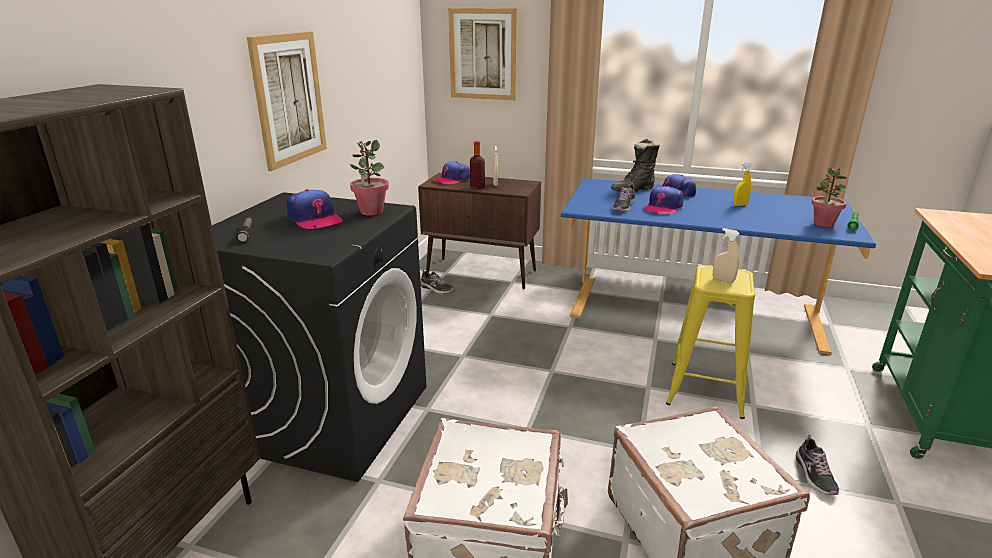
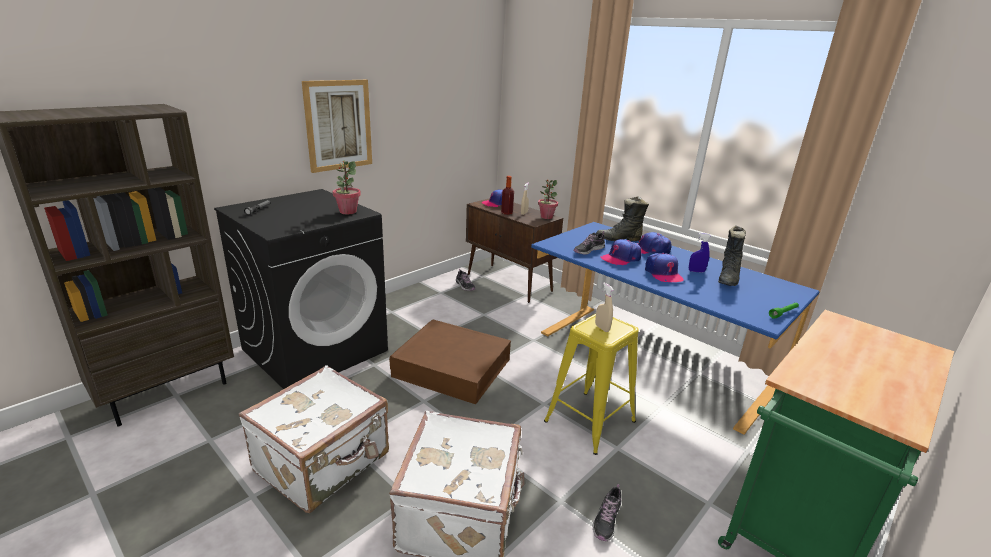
camera: 25 degrees right, 0 degrees up
(314, 219) = (308, 209): cap -> cap (663, 273)
(483, 54) = (539, 107): picture -> none
(519, 382) = (452, 368): none -> brown storage box
(740, 205) = (696, 271): yellow spray bottle -> blue spray bottle
(772, 205) = (728, 279): none -> black boot
(823, 224) = (752, 305): potted plant -> potted plant (546, 217)

